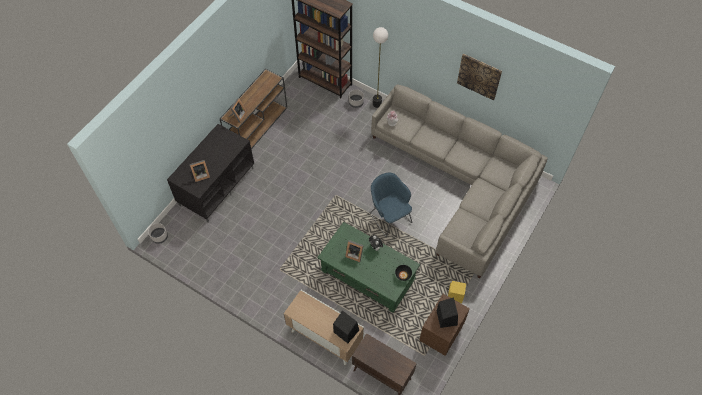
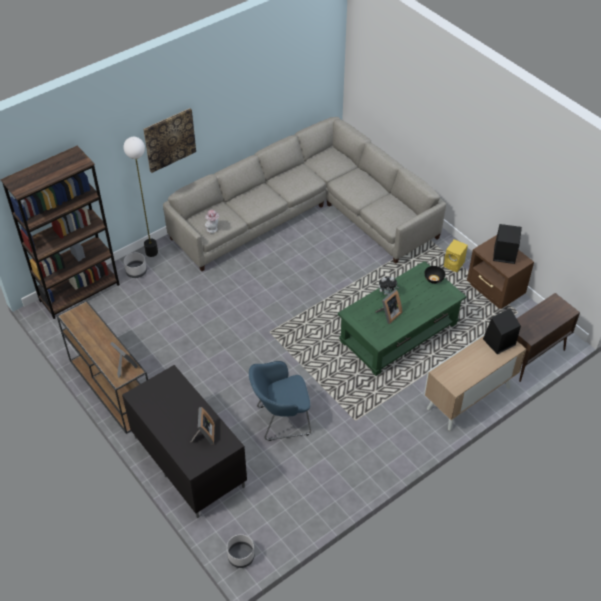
camera: 70 degrees left, 10 degrees down
(389, 217) = (327, 290): blue armchair -> blue armchair (280, 420)
(479, 76) = (245, 93): picture -> picture (169, 139)

